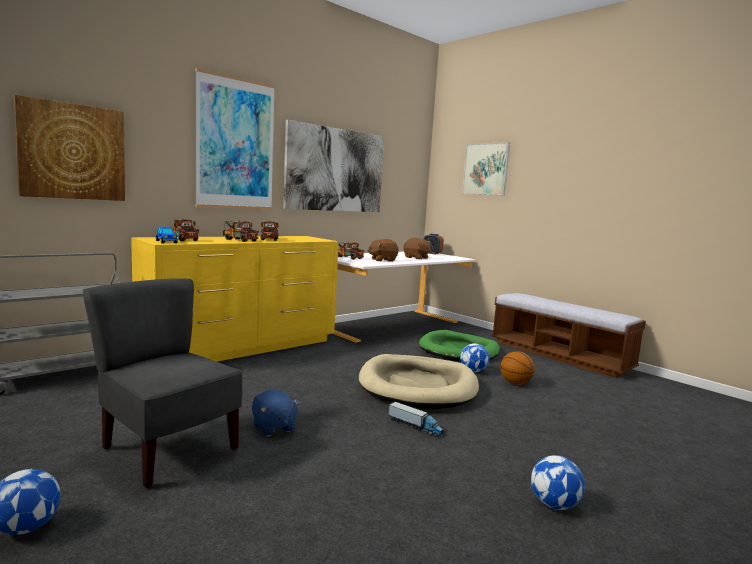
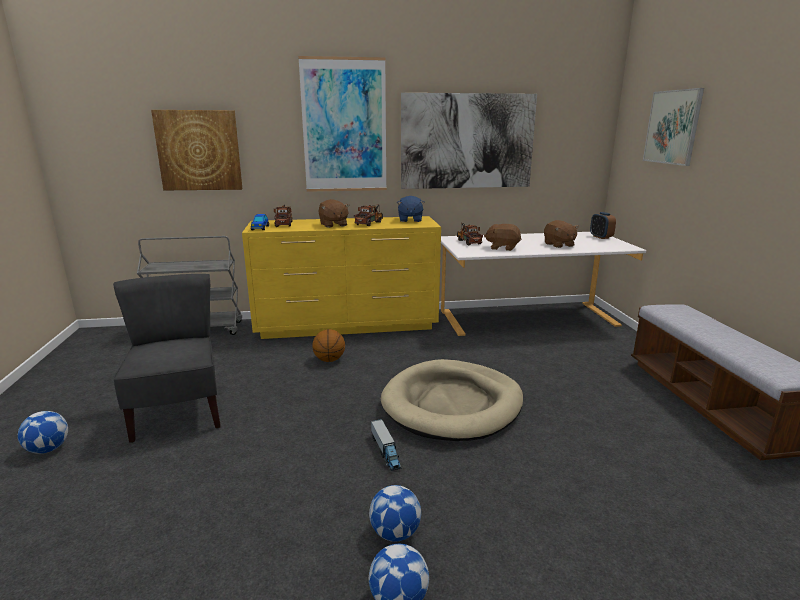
camera: 35 degrees right, 10 degrees up
(238, 240) = (333, 225): toy truck -> brown plush toy
(273, 427) = (268, 415): blue plush toy -> blue plush toy (410, 220)
(459, 351) = (566, 368): green dog bed -> none
(473, 371) = (545, 399): football -> football (395, 533)
(515, 383) = (579, 429): basketball -> basketball (329, 360)

